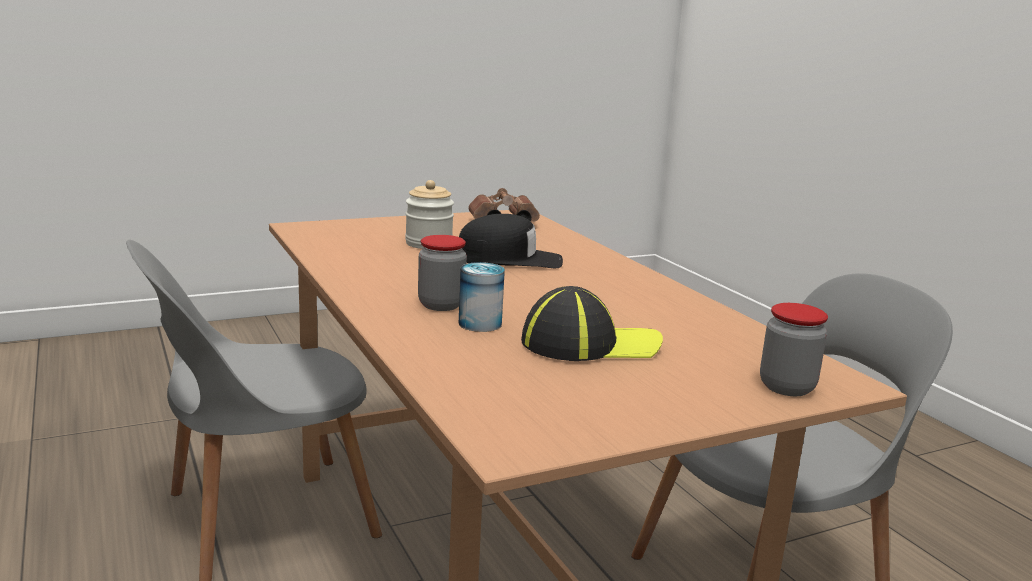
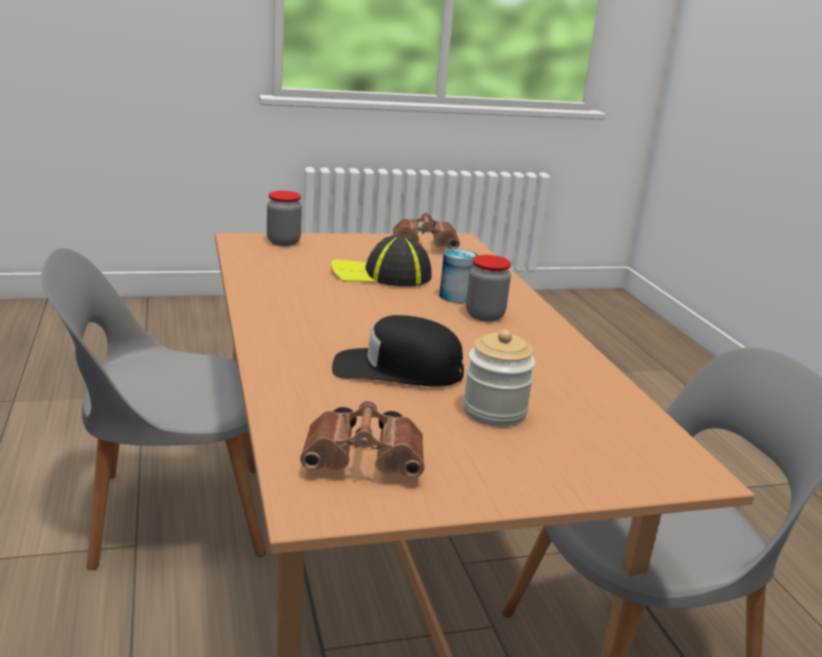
camera: 170 degrees left, 5 degrees up
(562, 411) = (426, 247): none -> brown binoculars

